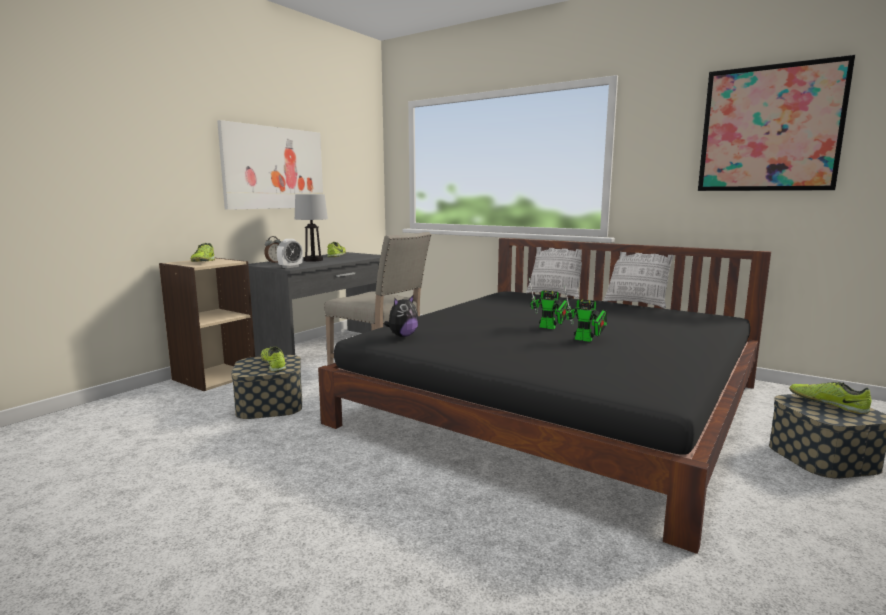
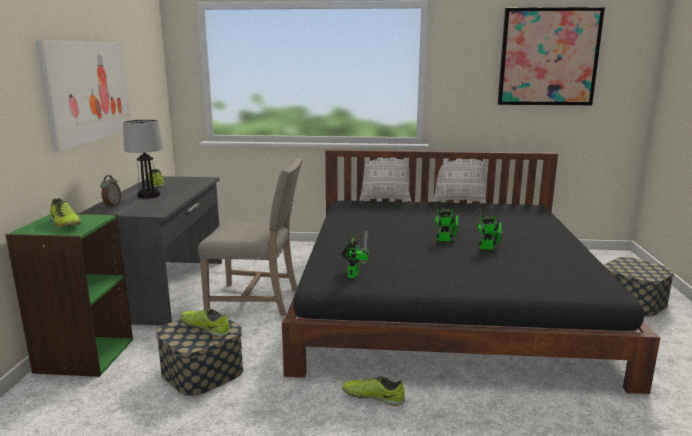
camera: 30 degrees left, 5 degrees up
(214, 377) = (84, 355): beige bookcase -> green bookcase
(290, 267) = (151, 211): alarm clock -> none
(402, 336) = (354, 274): plush toy -> toy robot
(827, 404) = (633, 265): shoe -> shoe (373, 397)

